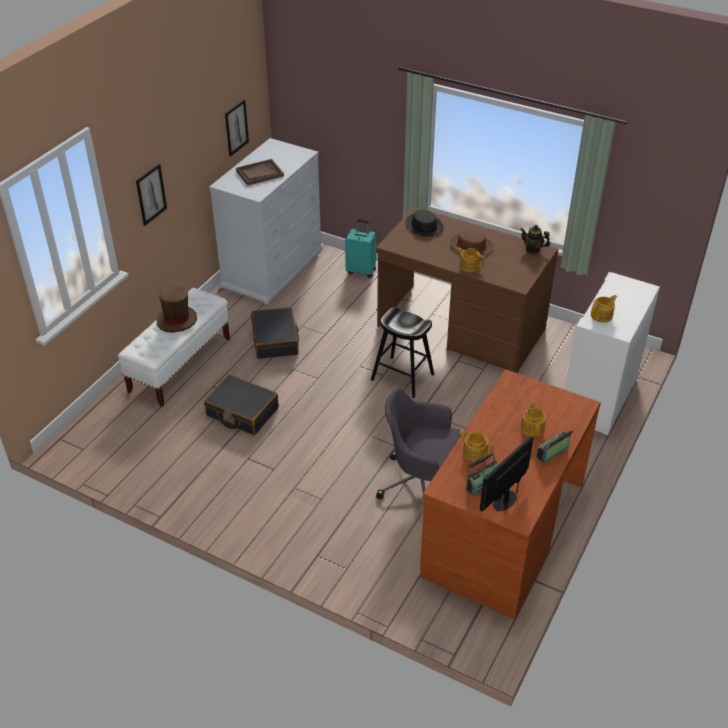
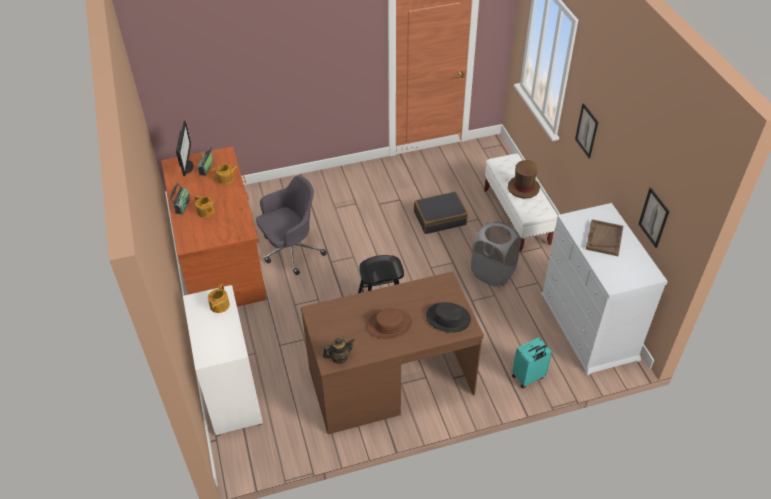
camera: 135 degrees right, 5 degrees up
(275, 340) = (493, 273): black suitcase -> grey laundry basket
(469, 266) = (368, 302): teapot -> none

